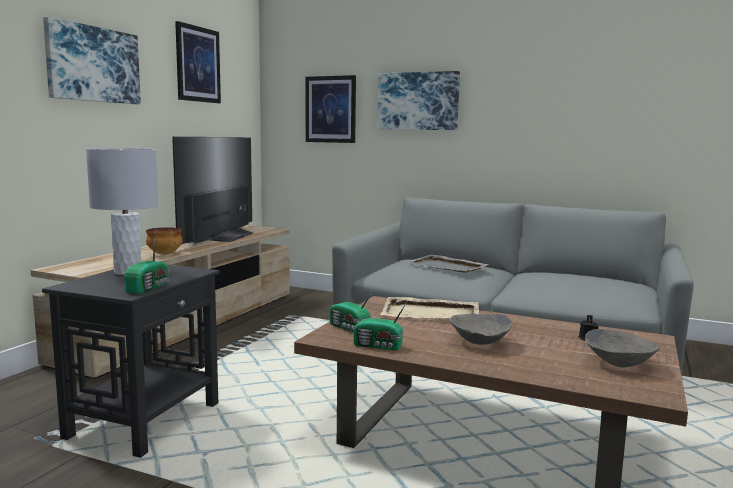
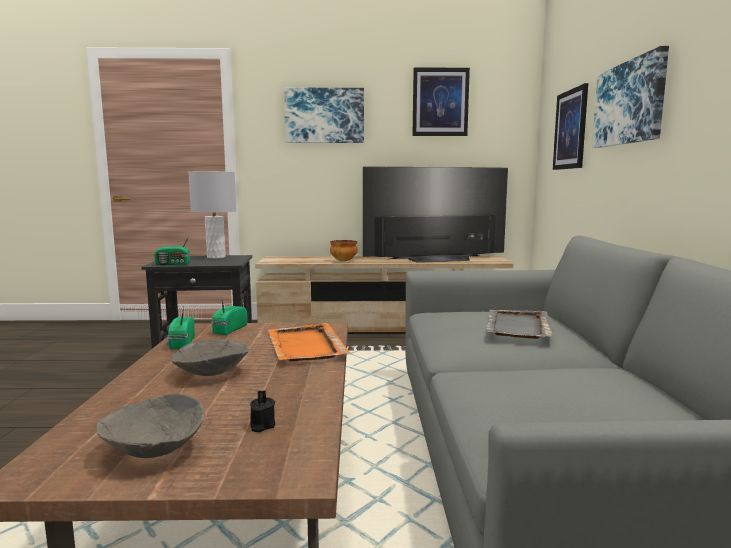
camera: 65 degrees right, 0 degrees up
(431, 313) = (305, 346): beige tray -> orange tray

